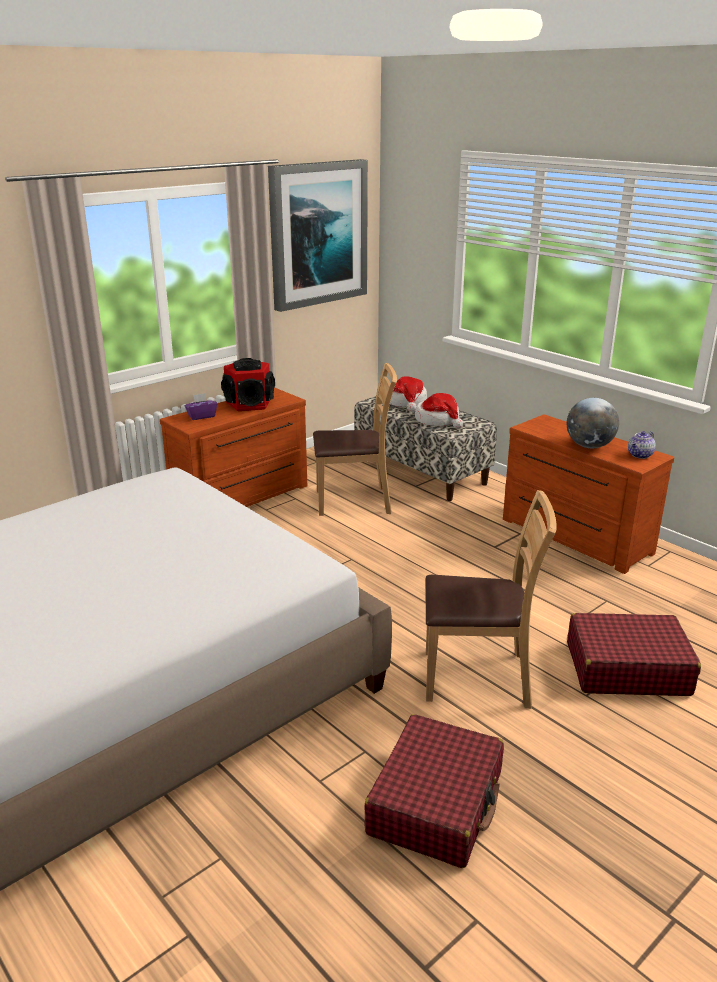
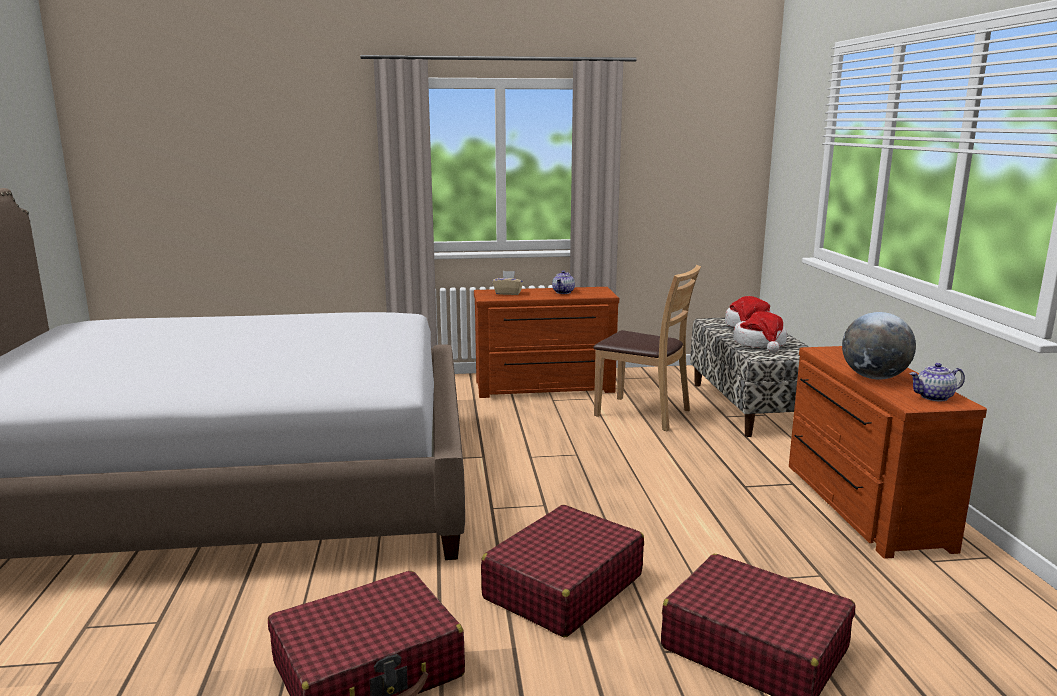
camera: 35 degrees right, 10 degrees down
(201, 416) = (508, 293): purple tissue box -> beige tissue box
(250, 404) = (563, 292): speaker -> teapot
(317, 234) = (687, 140): picture -> none
(478, 678) = (562, 587): brown chair -> red suitcase

